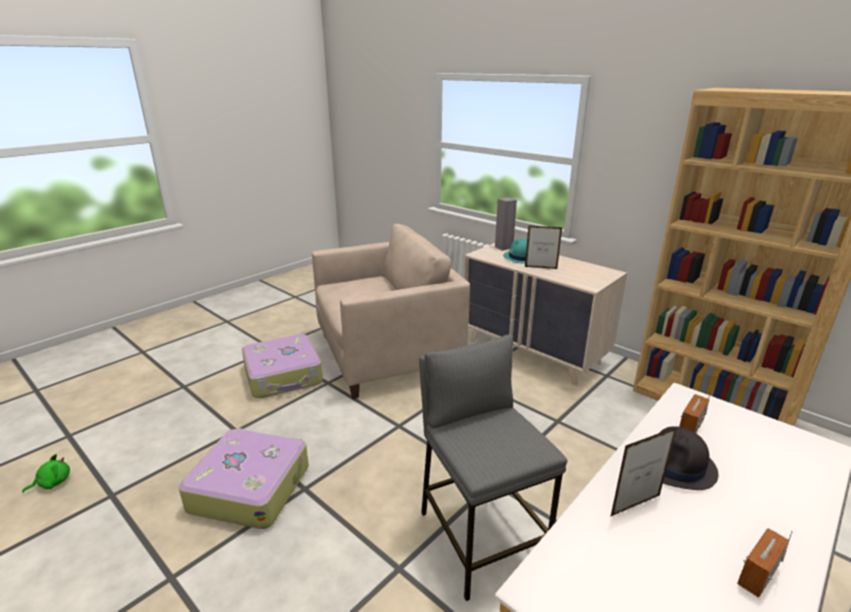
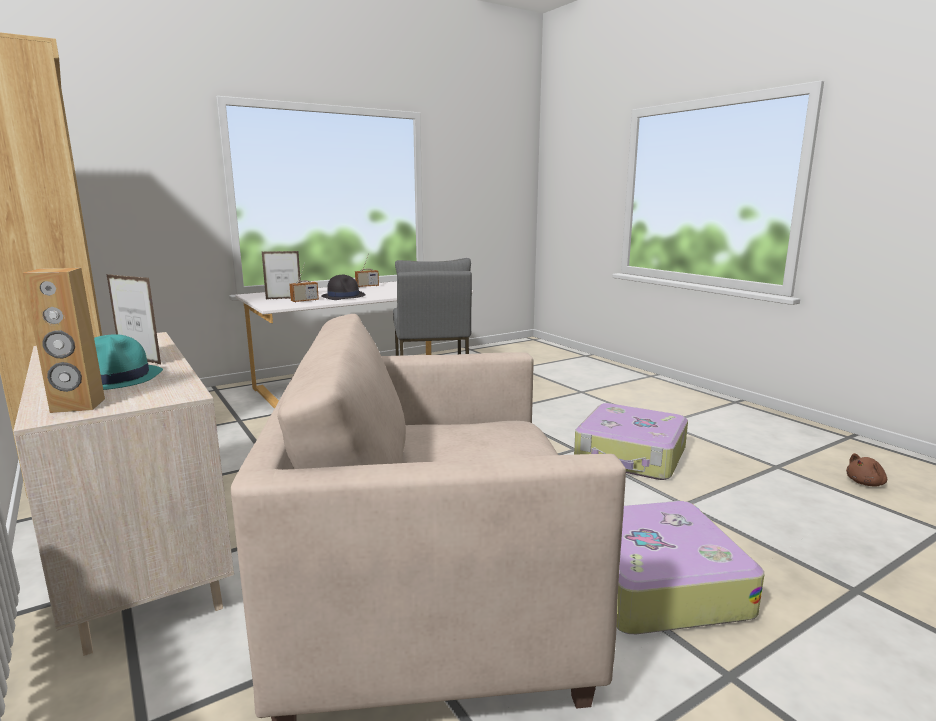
camera: 165 degrees left, 10 degrees down
(52, 482) = (866, 483): green plush toy -> brown plush toy
(503, 247) = (78, 406): grey speaker -> brown speaker
(635, 506) = (387, 293): picture frame -> picture frame (284, 299)

